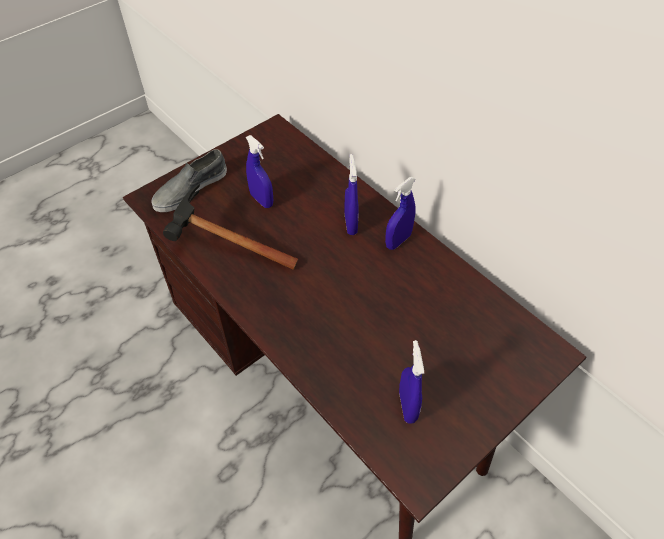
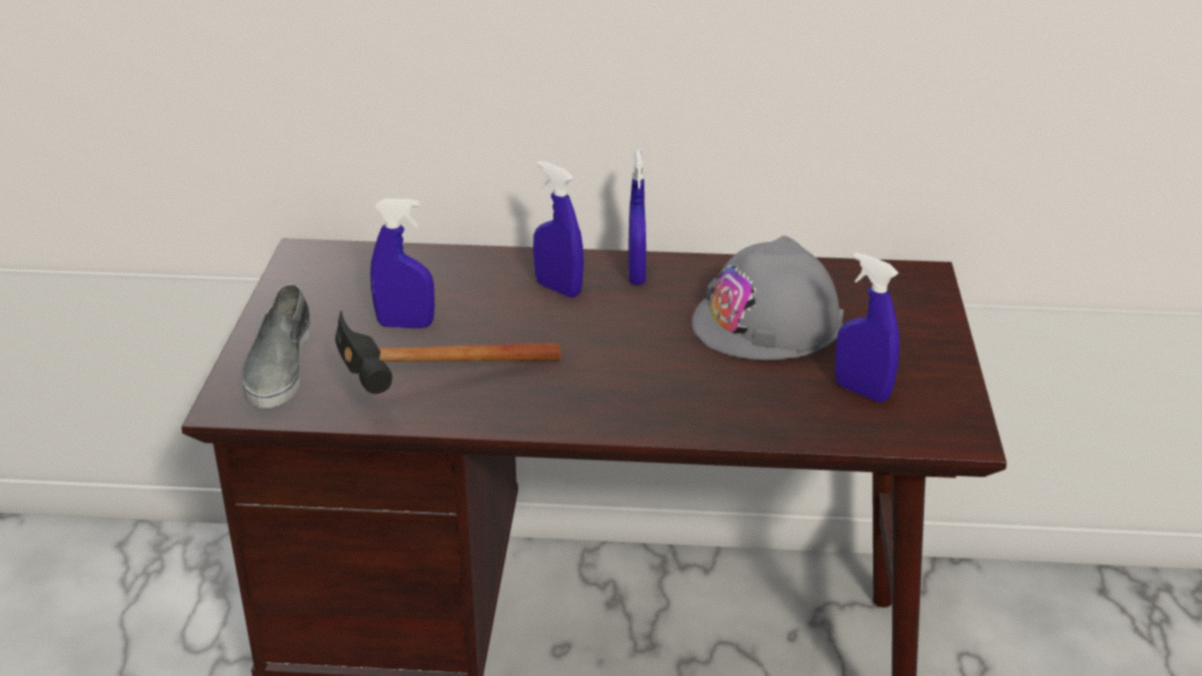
camera: 45 degrees left, 20 degrees down
(421, 321) = (768, 322): none -> grey hard hat

